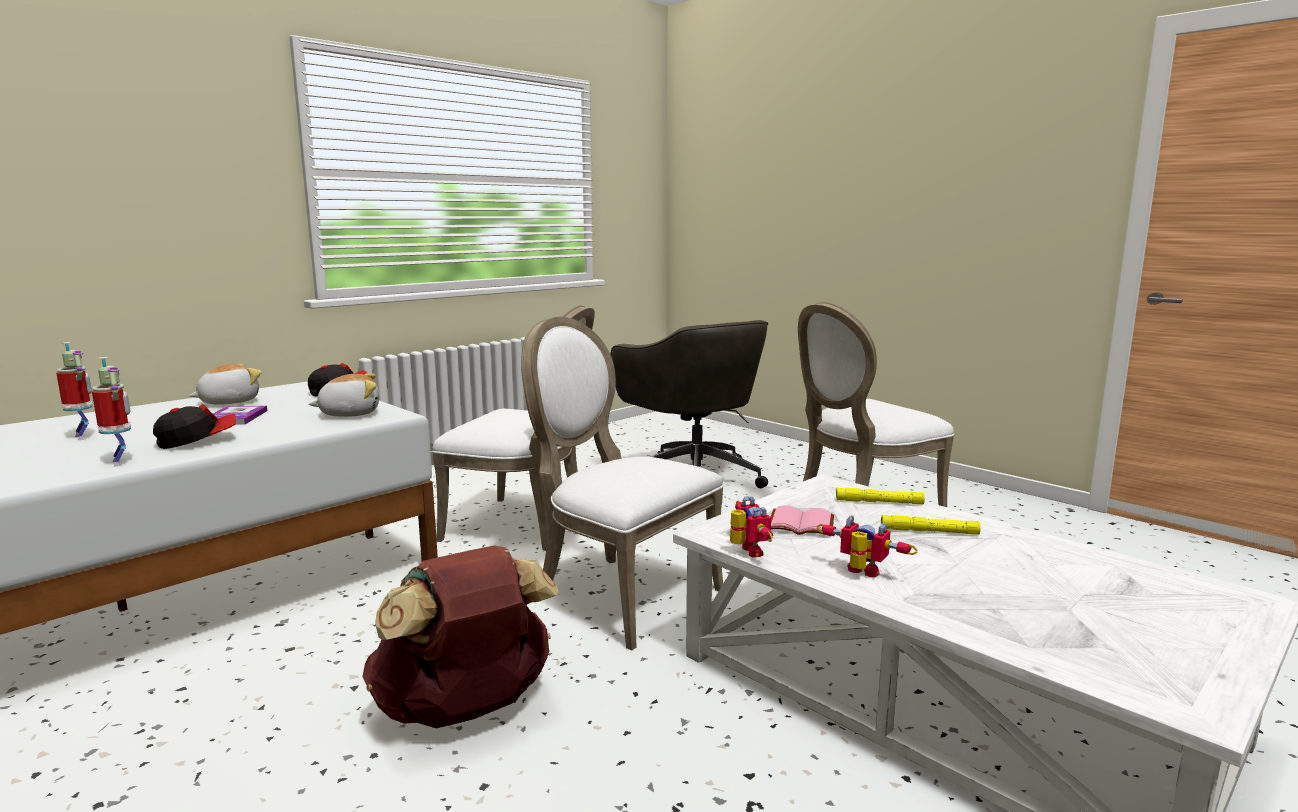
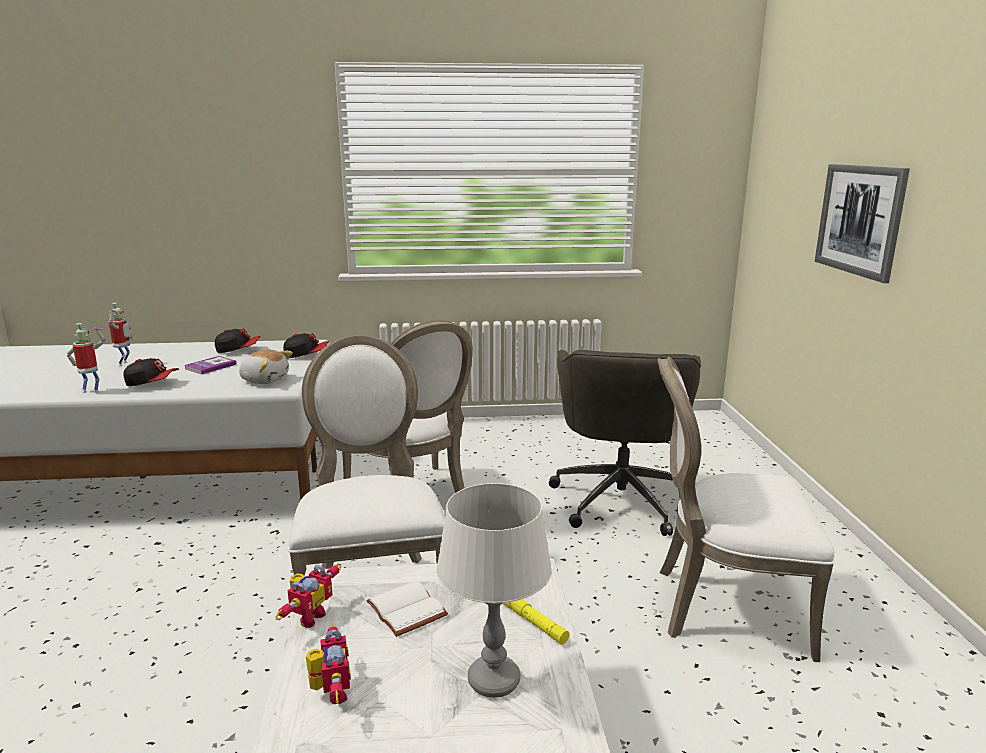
camera: 40 degrees right, 5 degrees up
(121, 462) = (92, 391): toy robot -> toy robot turned 90 degrees counterclockwise
(228, 402) = (238, 350): plush toy -> cap
(466, 710) = (152, 642): brown backpack -> none
(802, 524) = (409, 609): pink book -> white book
(822, 209) = (859, 220): none -> picture
(929, 531) = (493, 681): yellow flashlight -> white table lamp

